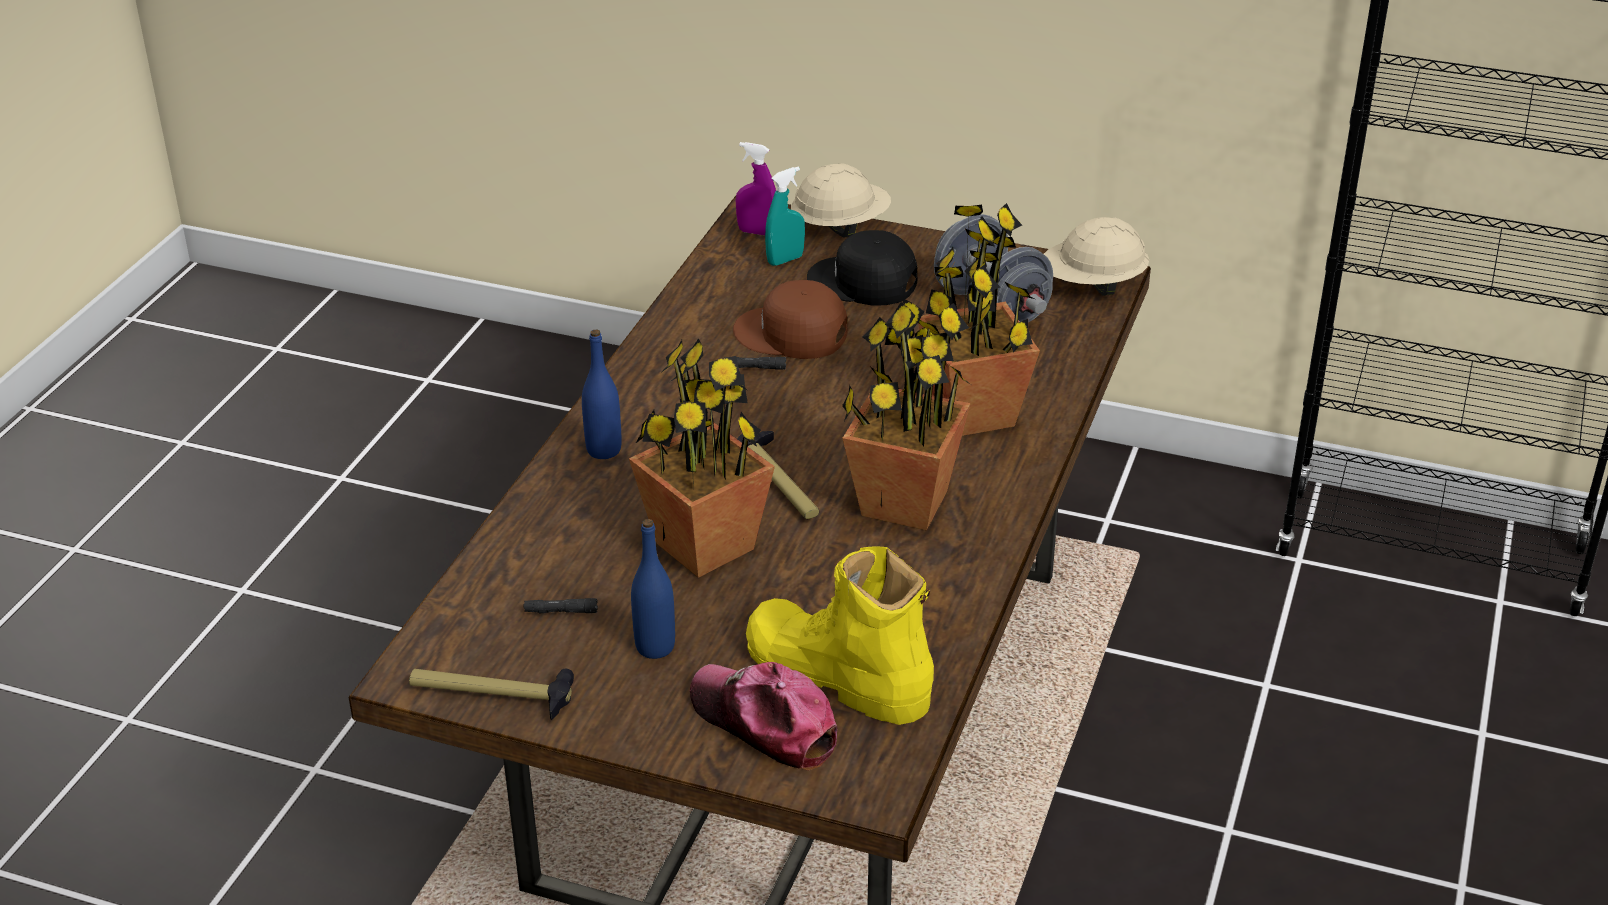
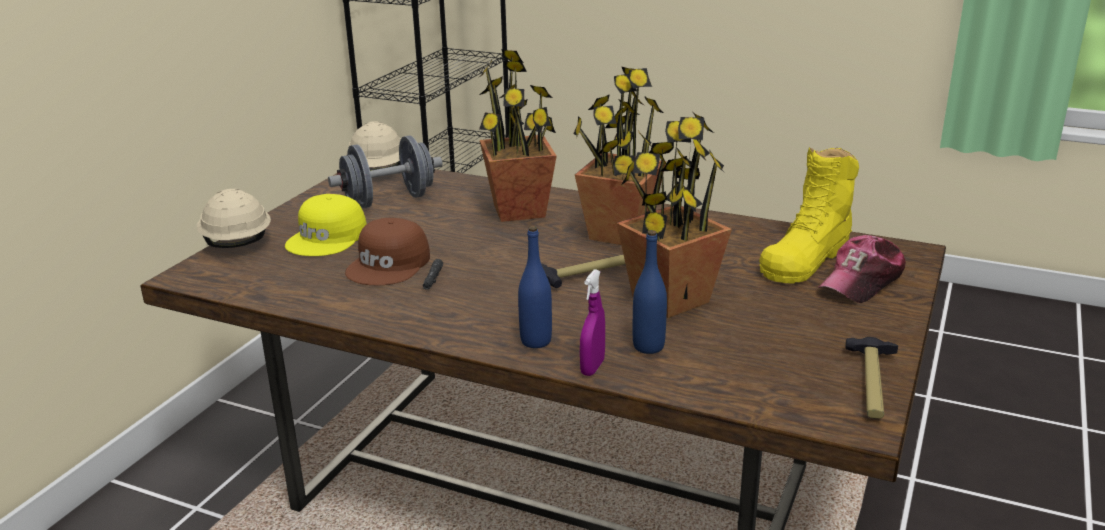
camera: 85 degrees left, 10 degrees down
(561, 611) = (759, 356): black flashlight -> none
(655, 647) = (793, 318): blue bottle -> blue bottle (648, 346)
(757, 232) = (217, 275): purple spray bottle -> purple spray bottle (592, 367)
(785, 260) = (273, 265): turquoise spray bottle -> none
(863, 282) = (328, 238): black cap -> yellow cap

